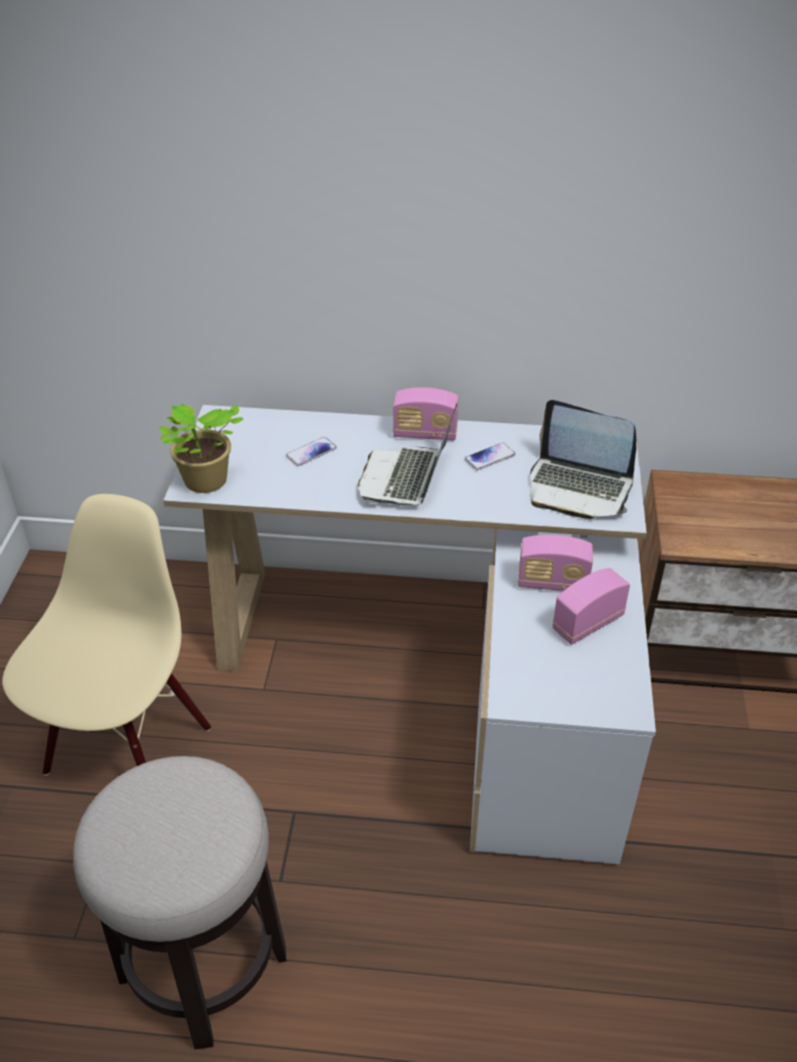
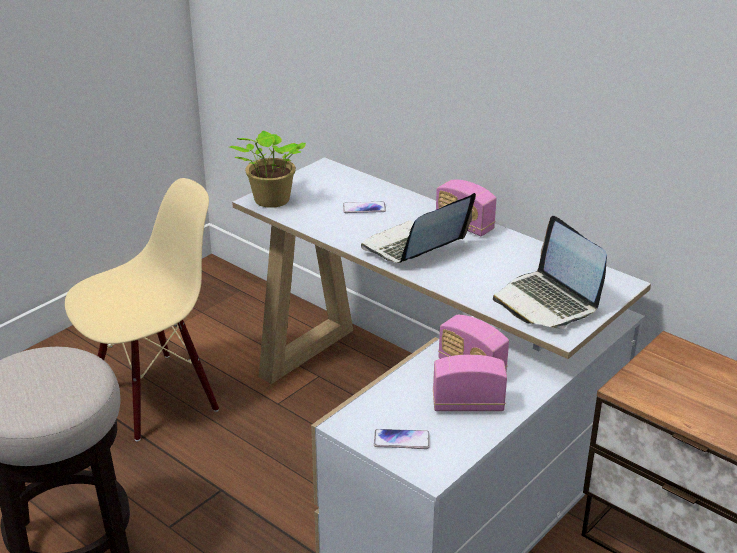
camera: 35 degrees right, 10 degrees down
(490, 457) = (497, 257): phone -> phone (401, 440)

